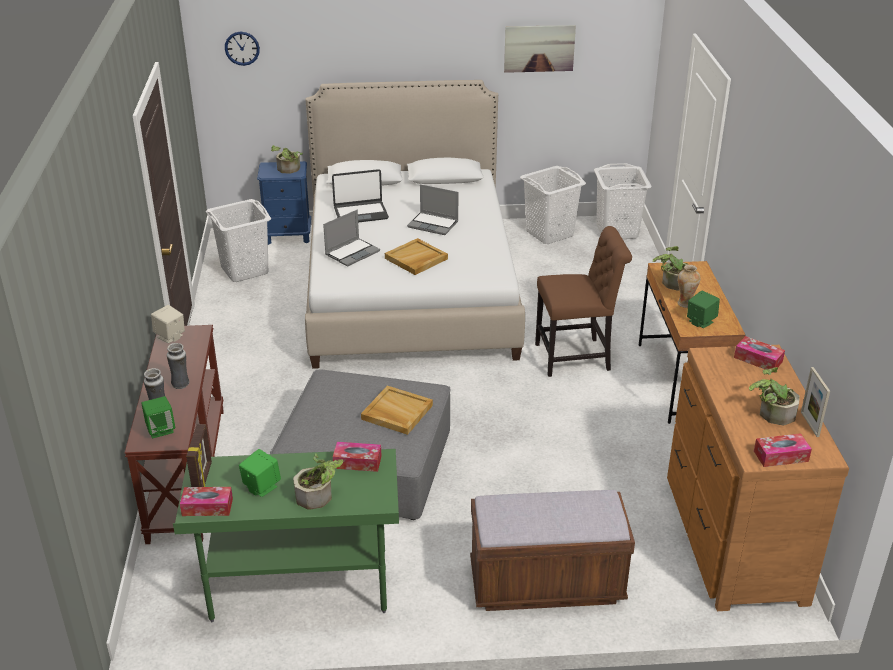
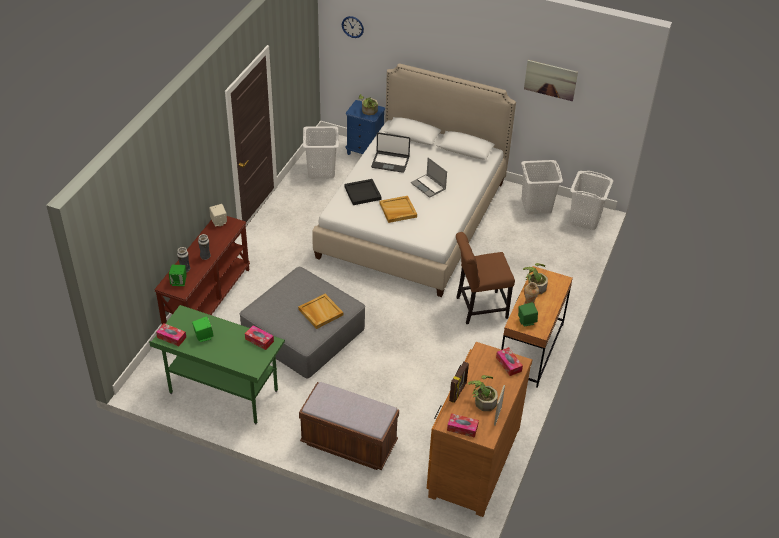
camera: 25 degrees right, 10 degrees up
(203, 478) = (179, 320): picture frame -> picture frame (458, 392)
(319, 495) = (227, 352): potted plant -> none
(352, 253) = (363, 193): laptop -> black tray
(577, 357) = (478, 308): brown chair -> brown chair turned 150 degrees clockwise

